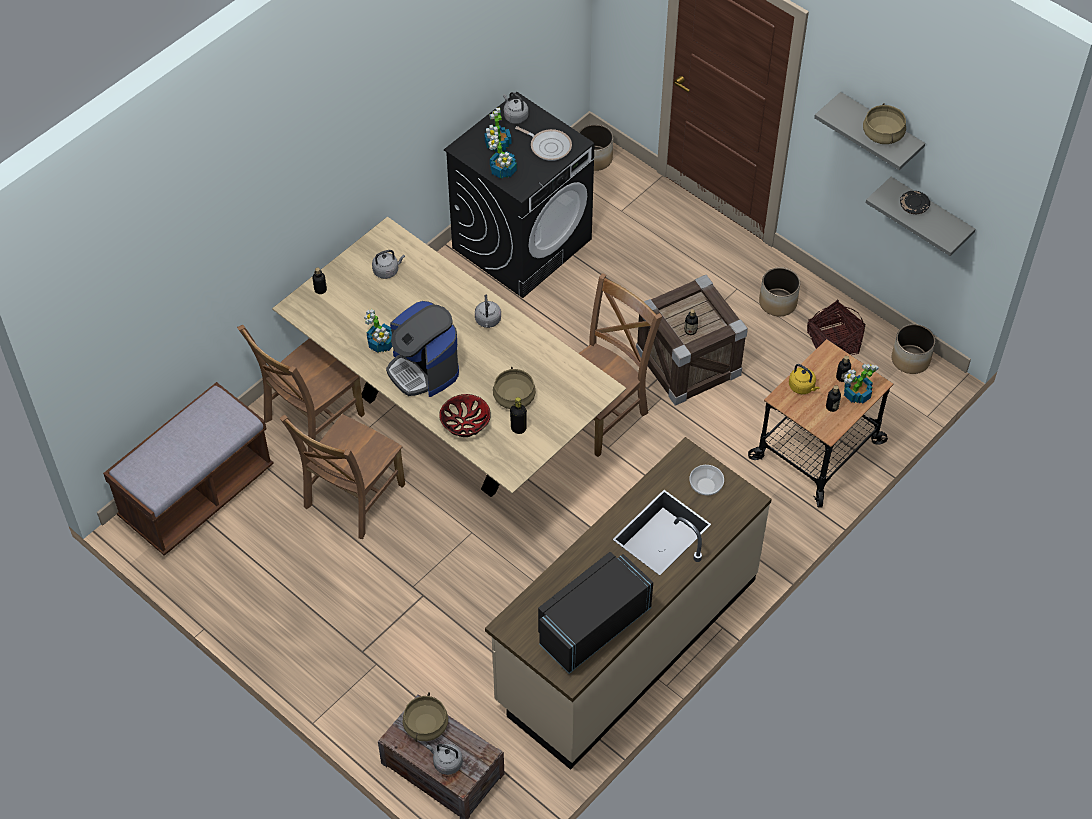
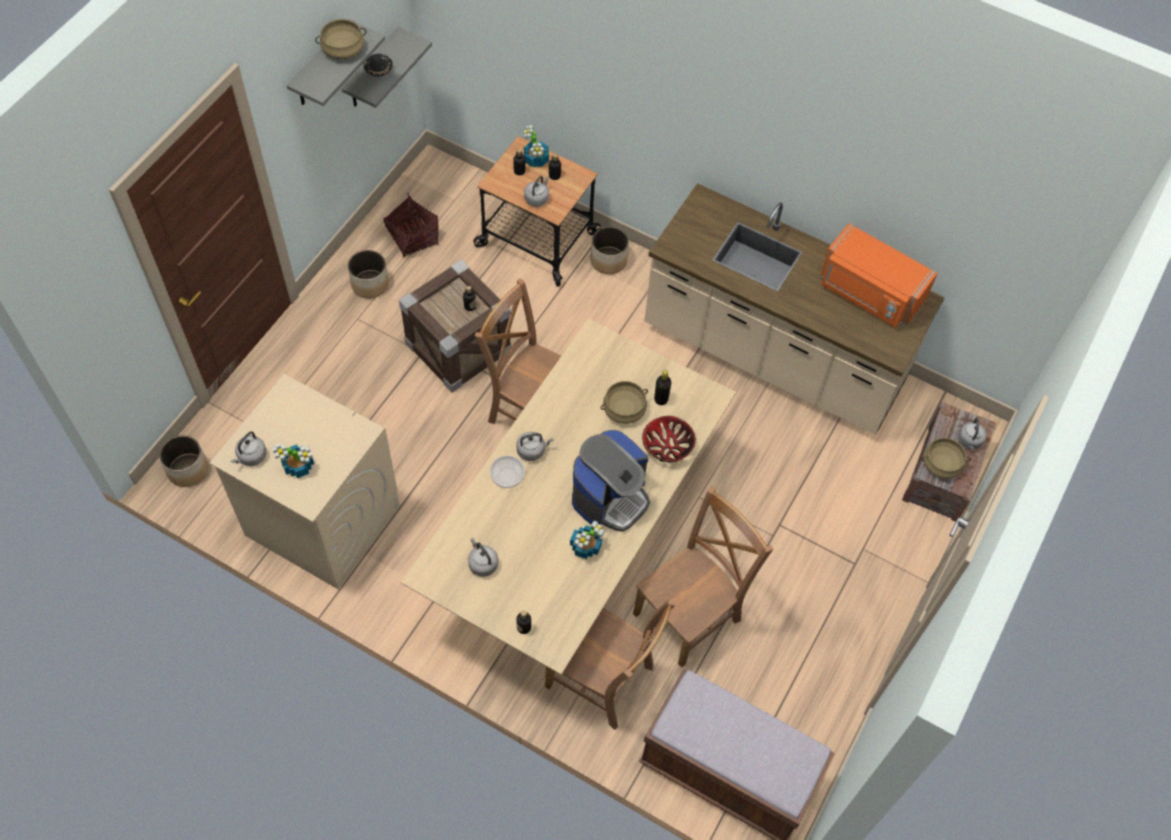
camera: 105 degrees left, 5 degrees up
(352, 499) = (690, 614): brown chair -> brown chair turned 60 degrees counterclockwise
(503, 171) = (339, 453): potted plant -> none
(522, 243) = (322, 520): black washing machine -> beige washing machine
(548, 146) = (295, 415): frying pan -> none
(591, 624) = (869, 294): black microwave -> orange microwave
(706, 486) = (699, 230): bowl -> bowl (508, 476)
(802, 387) = (537, 198): yellow kettle -> grey kettle
(910, 359) = (421, 181): planter -> planter (608, 261)

